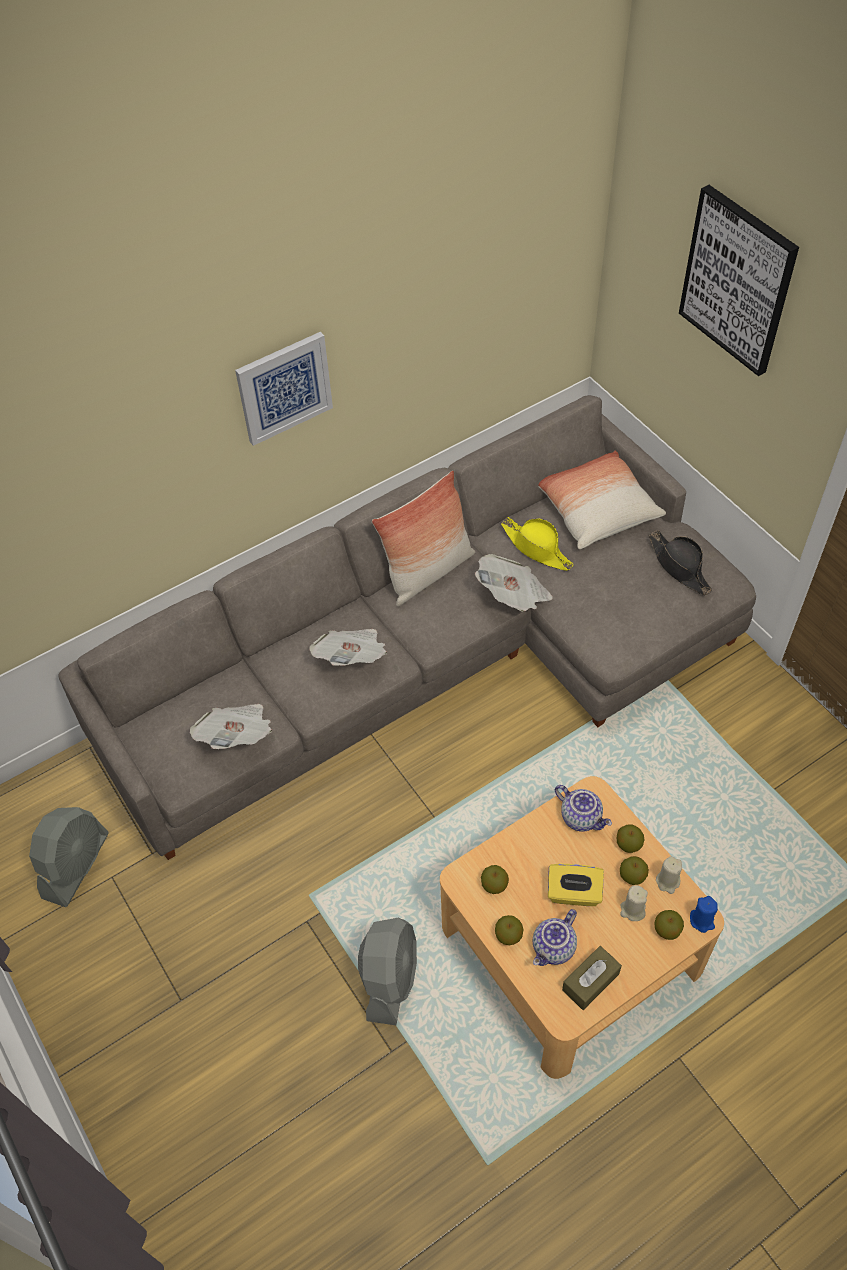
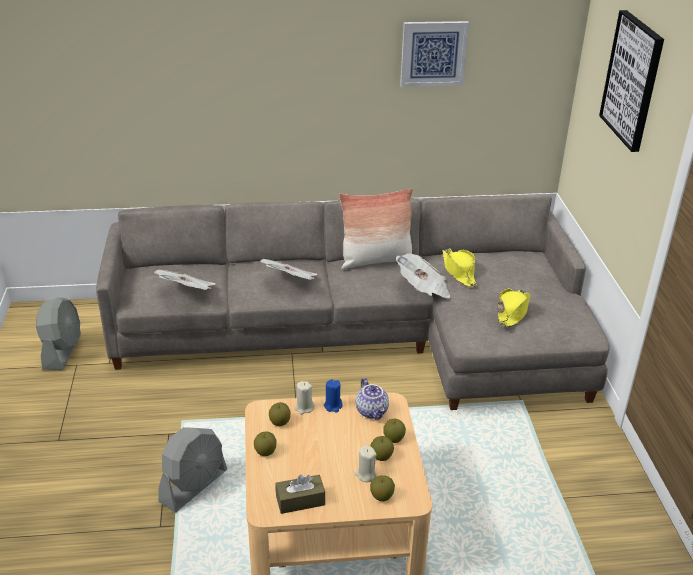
camera: 25 degrees right, 20 degrees down
(76, 865) = (62, 351): grey fan -> grey fan turned 45 degrees counterclockwise
(284, 387) = (309, 81): picture -> picture (433, 53)
(554, 949) = (290, 472): teapot -> none
(573, 893) = (331, 448): yellow tissue box -> none
(596, 510) = (517, 267): pillow -> none
(635, 589) = (512, 312): none -> yellow hat
(668, 881) = (406, 470): beige candle -> beige candle (304, 408)
(679, 567) = (555, 311): black hat -> none
(702, 920) = (413, 502): blue candle -> blue candle (333, 406)

